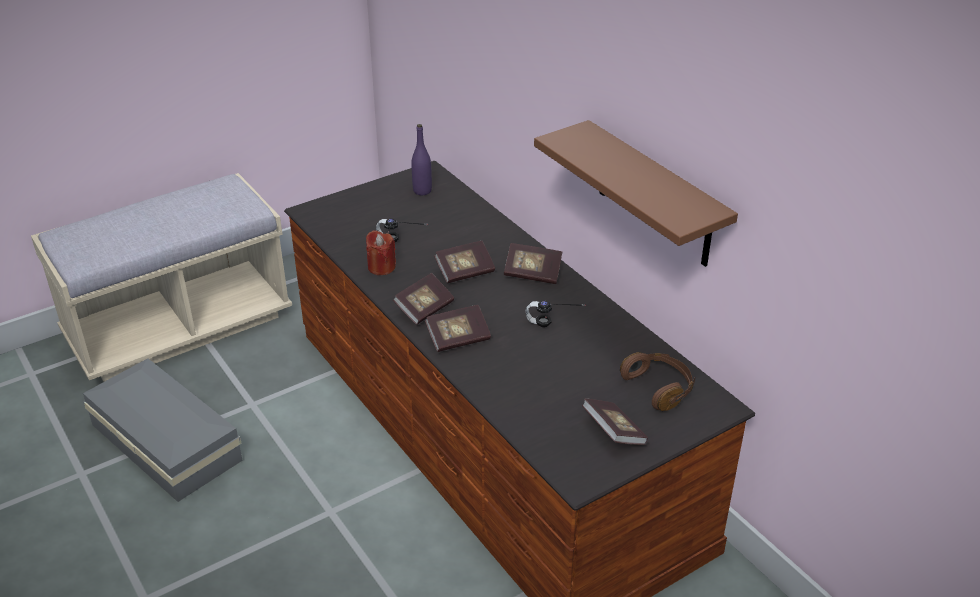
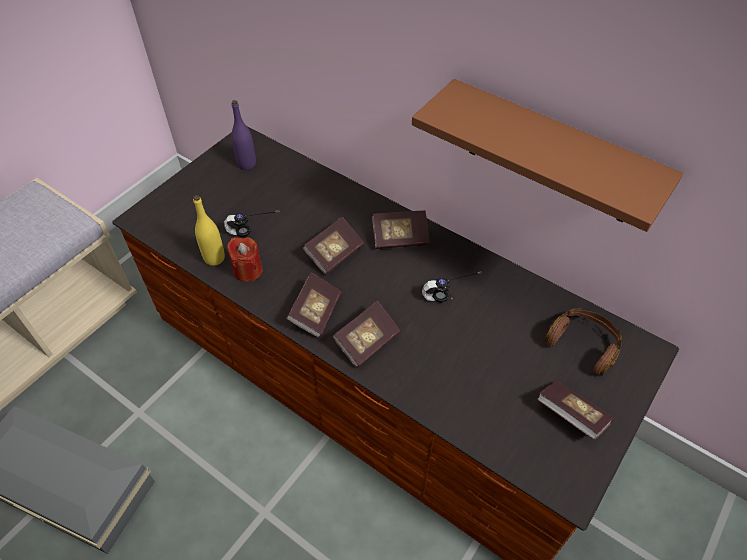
camera: 20 degrees left, 15 degrees up
(357, 252) = (214, 258): none -> yellow bottle

